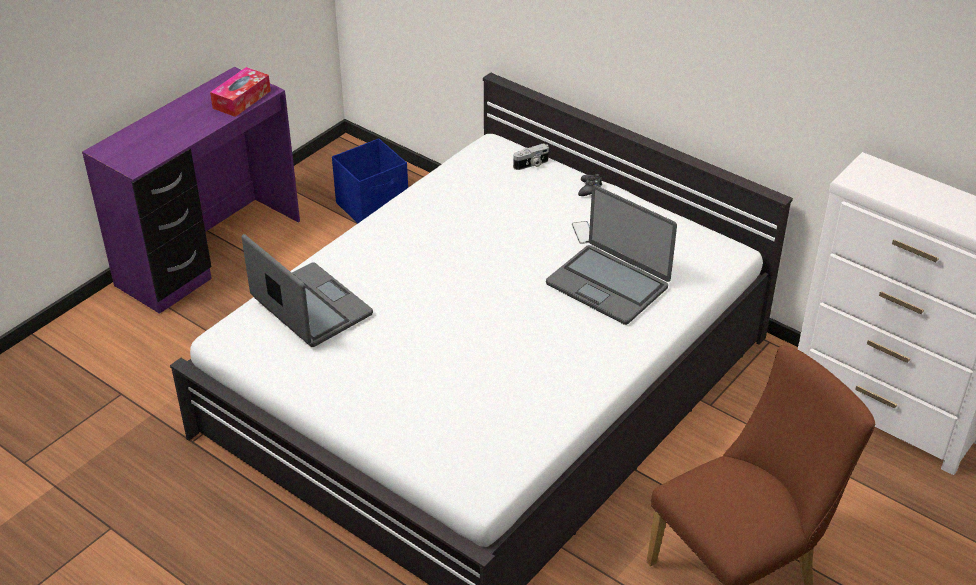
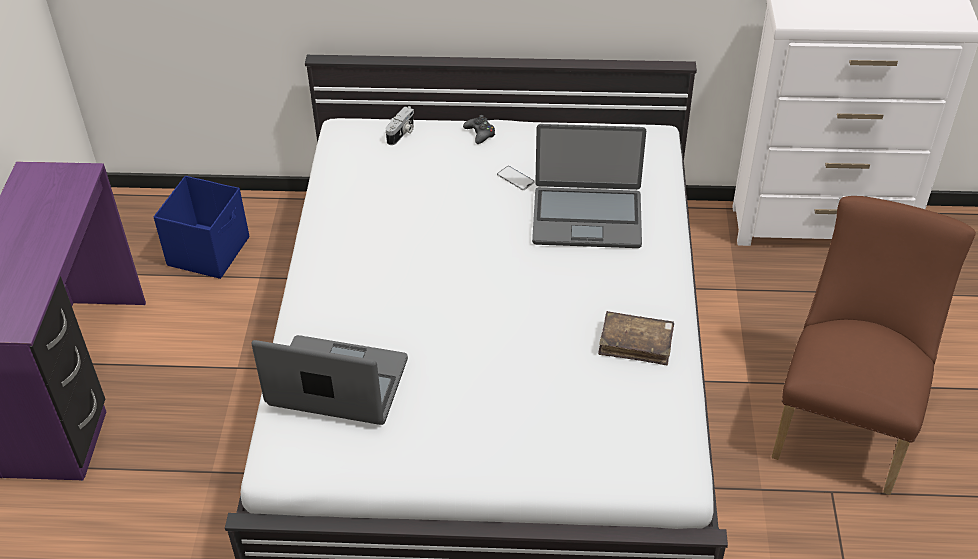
camera: 35 degrees left, 5 degrees up
(242, 99) = (65, 195): tissue box -> none
(547, 388) = (636, 344): none -> brown book

